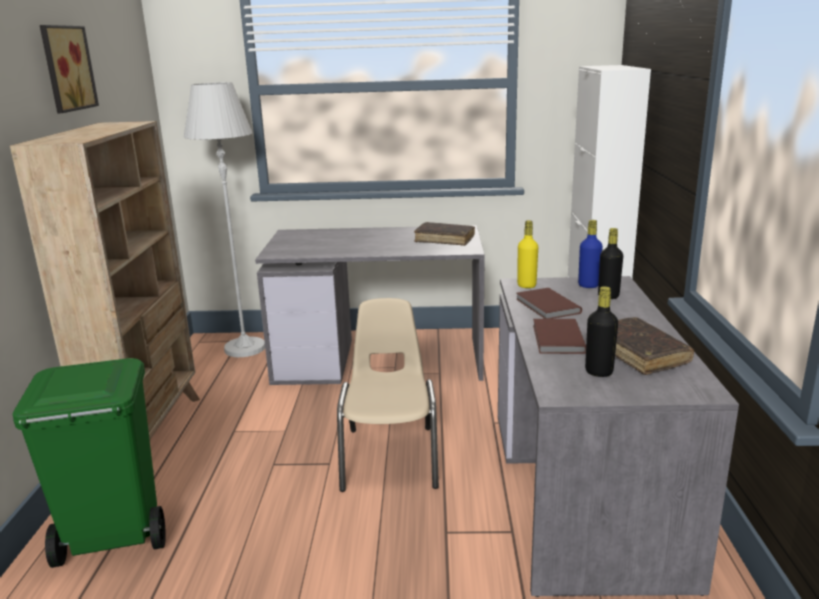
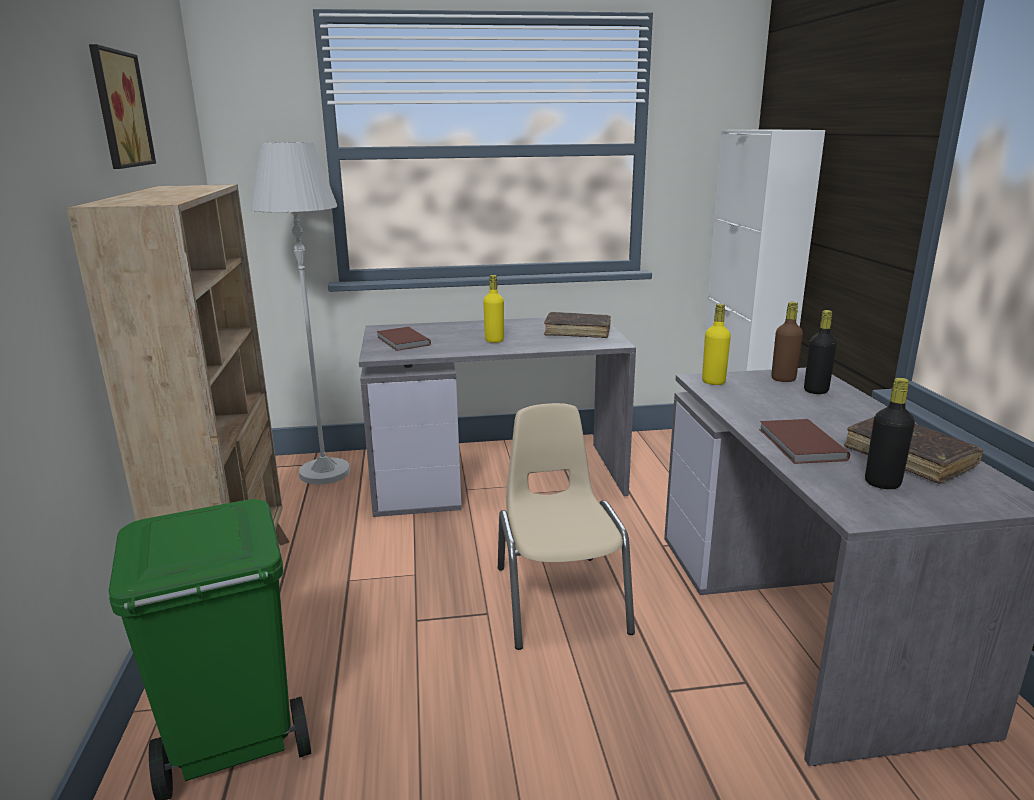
camera: 10 degrees left, 0 degrees up
(371, 245) = (494, 340): none -> yellow bottle
(546, 306) = (756, 406): brown book -> brown book (402, 341)
(588, 285) = (783, 379): blue bottle -> brown bottle

